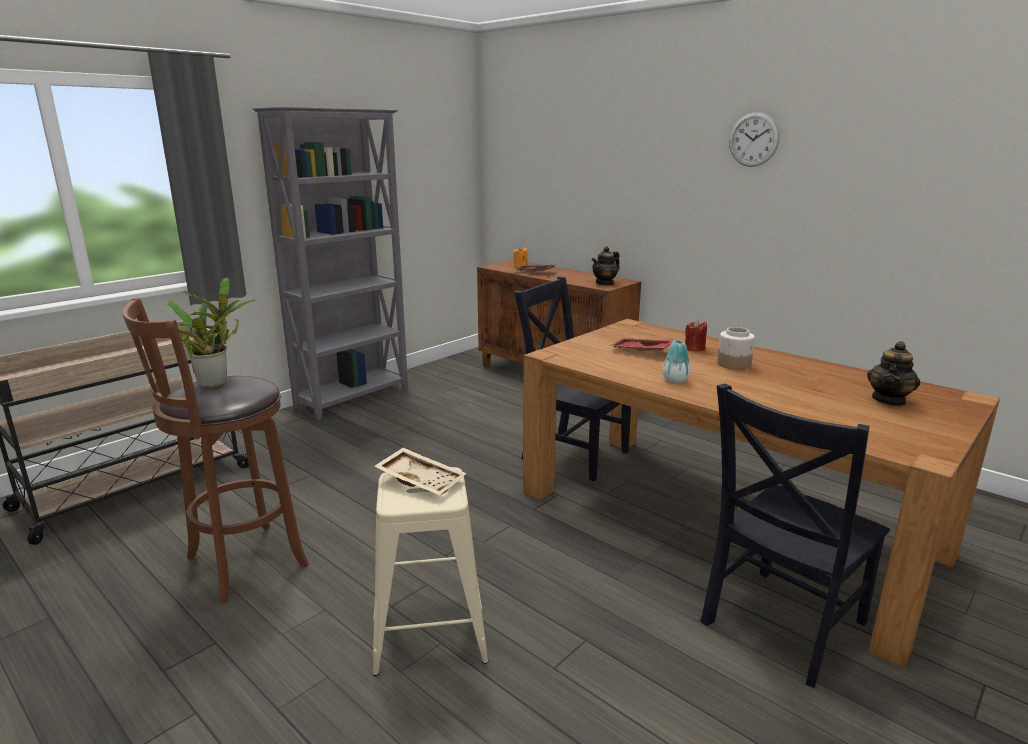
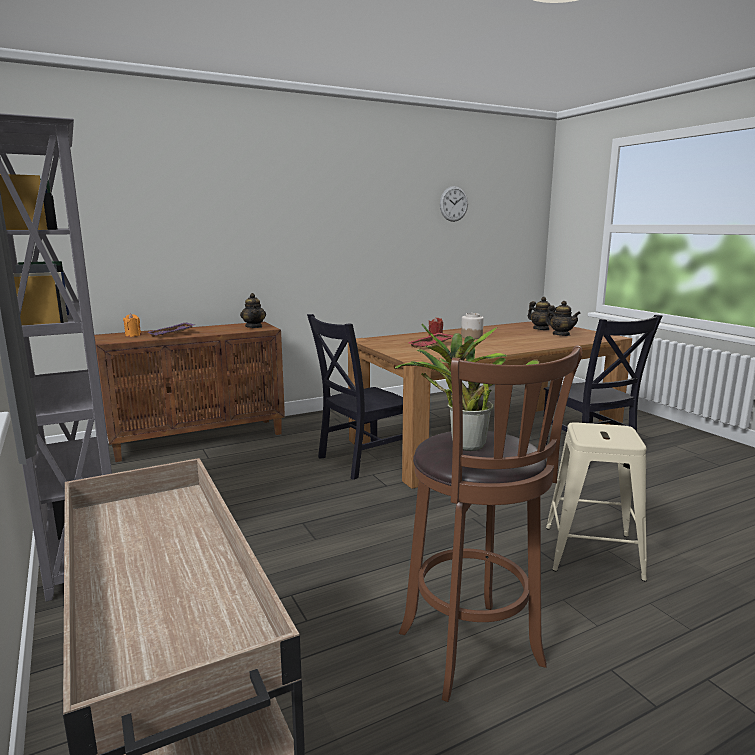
camera: 70 degrees left, 5 degrees down
(421, 480) = (592, 432): beige tray -> none
(675, 380) = (494, 348): vase -> none
(754, 139) = (341, 198): wall clock -> wall clock (453, 204)
(861, 415) = (561, 335): none -> teapot

